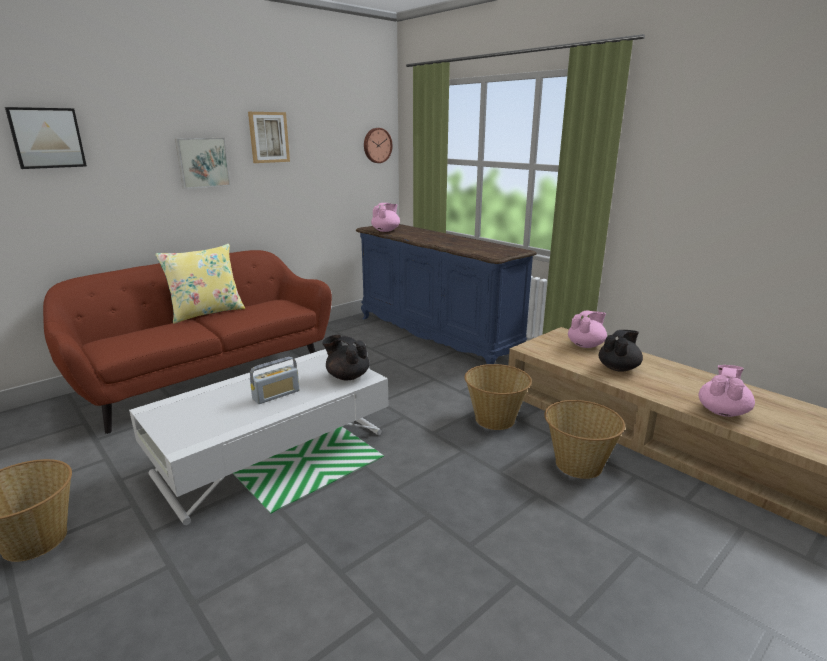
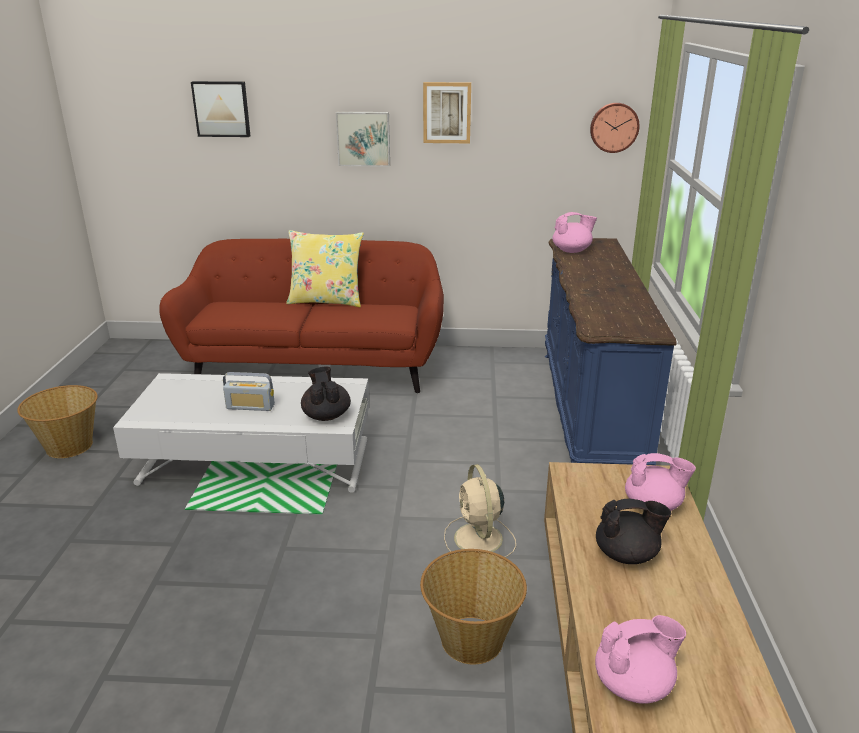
camera: 45 degrees right, 5 degrees up
(495, 419) = (479, 540): basket -> beige fan

